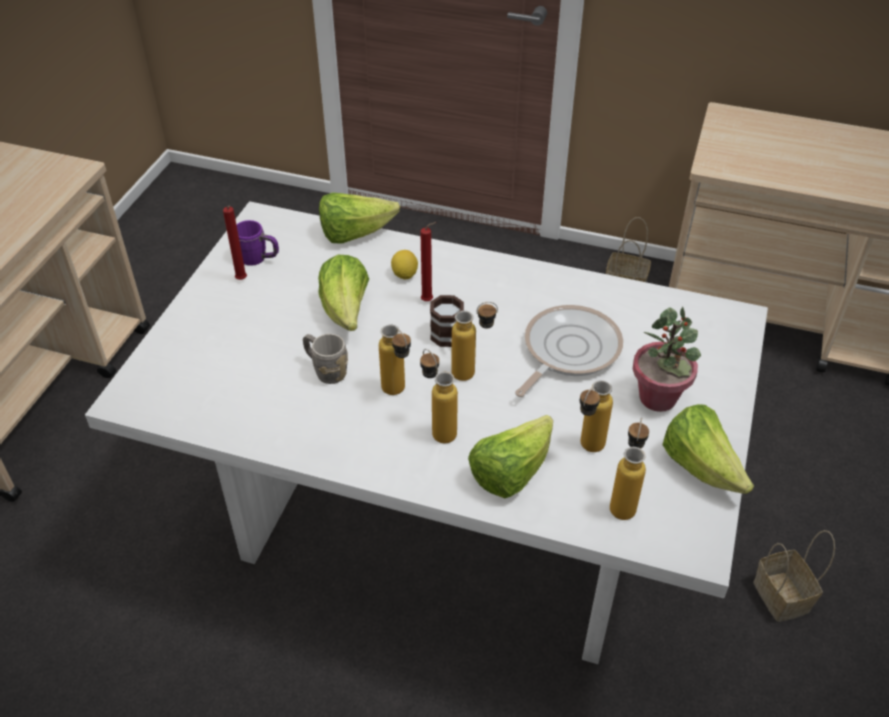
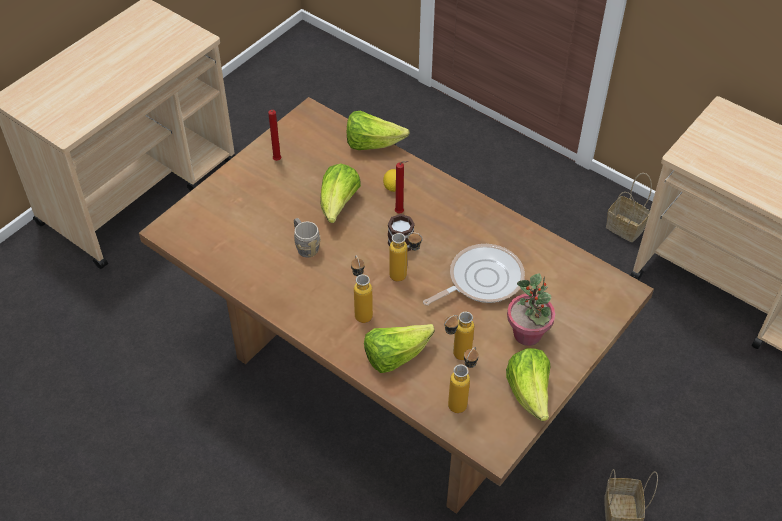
camera: 20 degrees right, 5 degrees up
(258, 259) = (295, 147): purple mug -> none
(398, 394) = (346, 277): bottle -> none
(442, 528) = (388, 380): white dining table -> brown dining table

